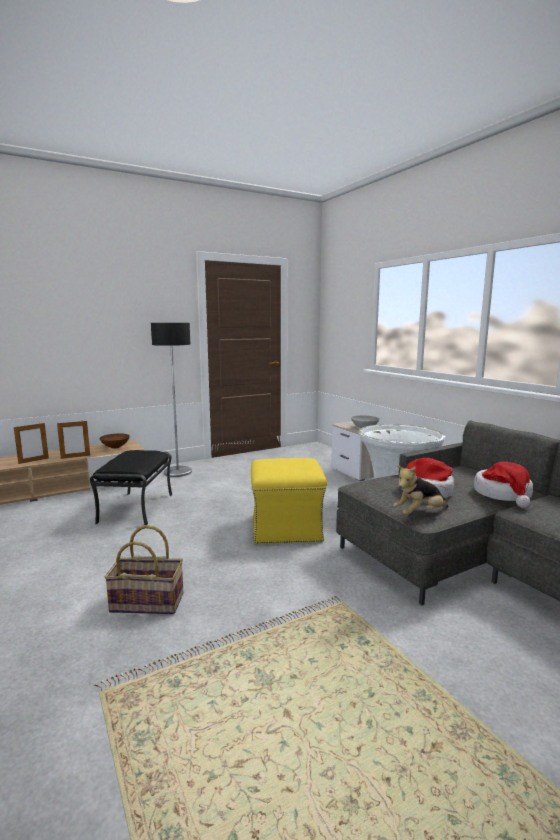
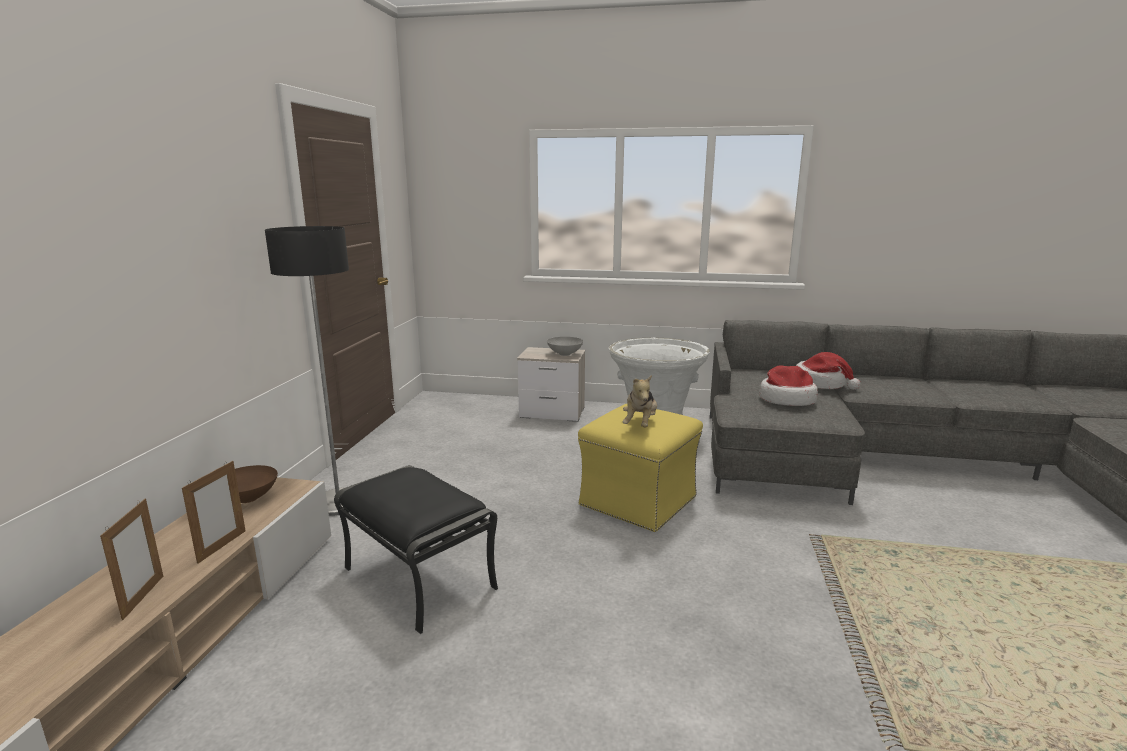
camera: 50 degrees left, 5 degrees up
(148, 602) = (725, 653): basket -> none
(419, 514) = (835, 420): plush toy -> plush toy (640, 424)

